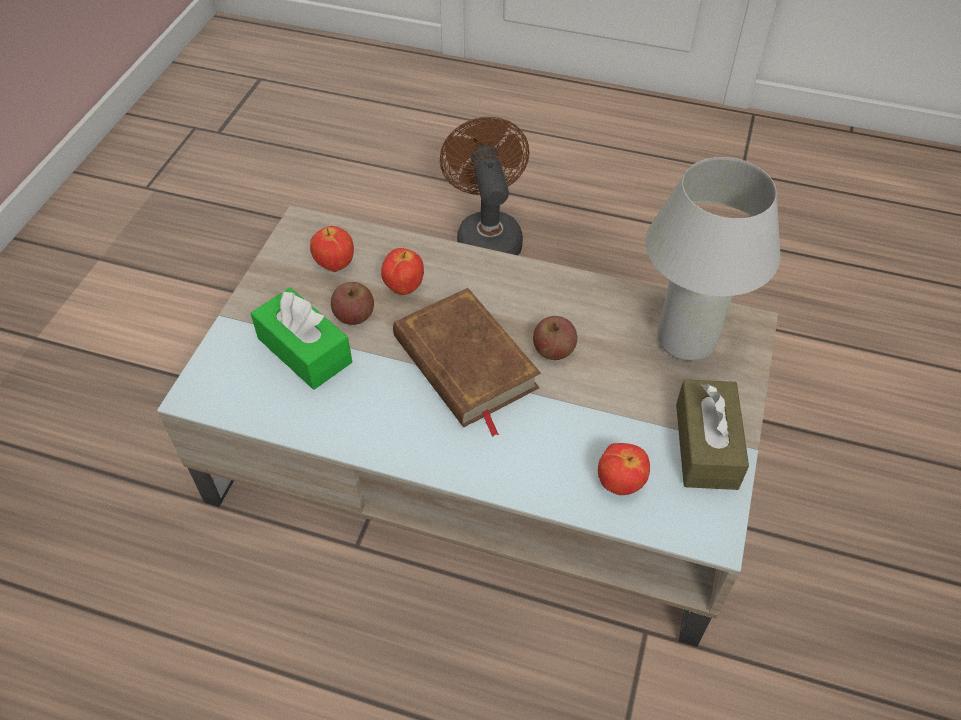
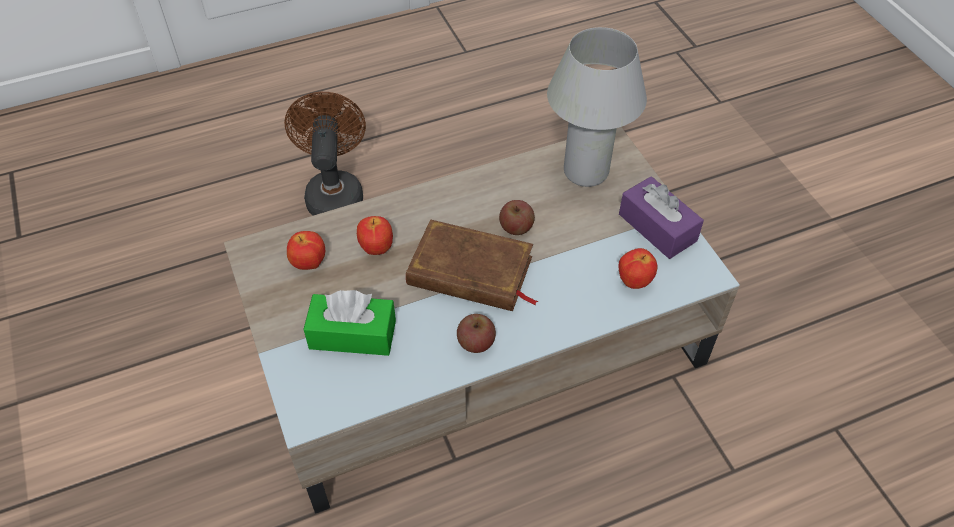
camera: 40 degrees left, 0 degrees up
(354, 315) = (362, 289): apple -> apple (476, 342)
(487, 235) = (334, 192): brown fan -> brown fan turned 45 degrees clockwise
(706, 445) = (657, 227): brown tissue box -> purple tissue box

